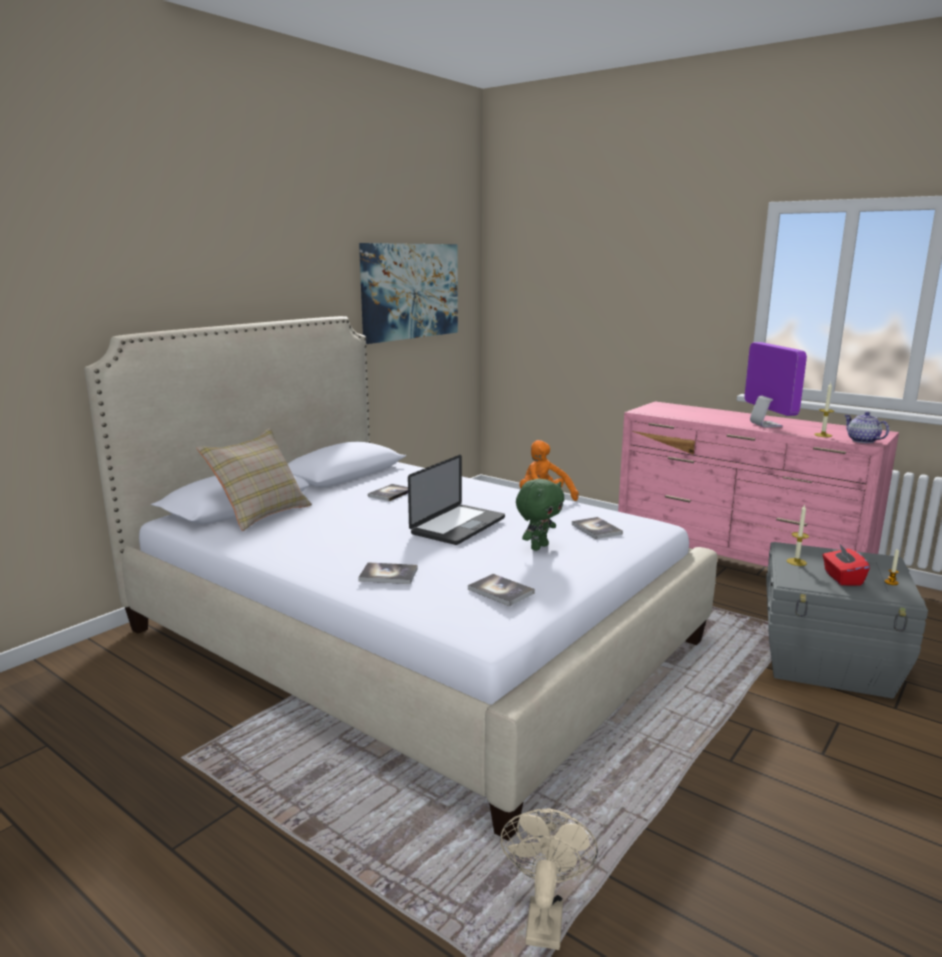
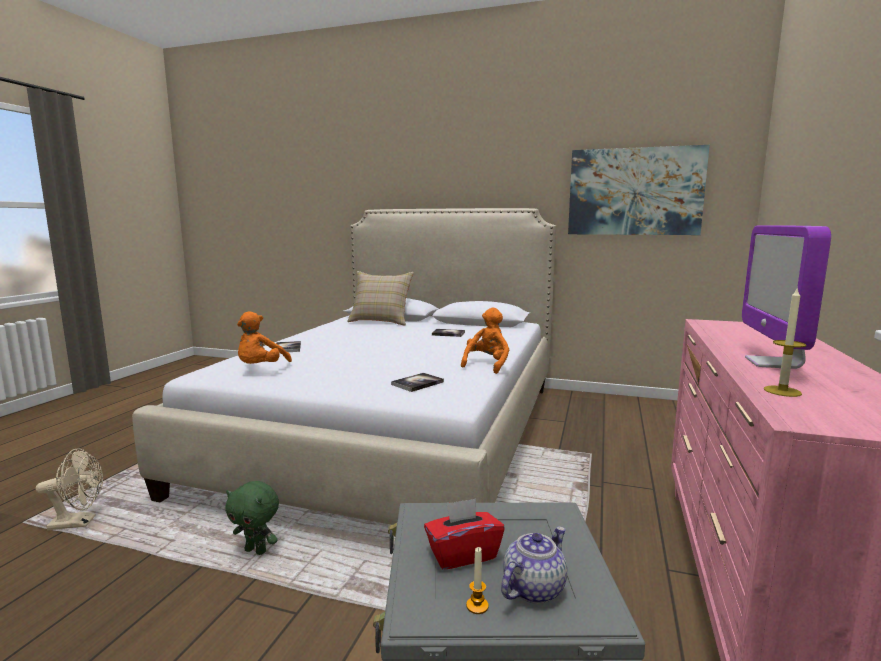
camera: 70 degrees right, 5 degrees down
(458, 526) = (389, 351): laptop -> none
(501, 591) = (261, 368): book -> orange plush toy
(538, 547) = (361, 372): green plush toy -> green plush toy (256, 551)
(765, 425) = (773, 363): monitor -> monitor turned 135 degrees clockwise
(796, 562) = (501, 517): candle -> none
(862, 441) = (804, 415): teapot -> teapot (533, 588)

